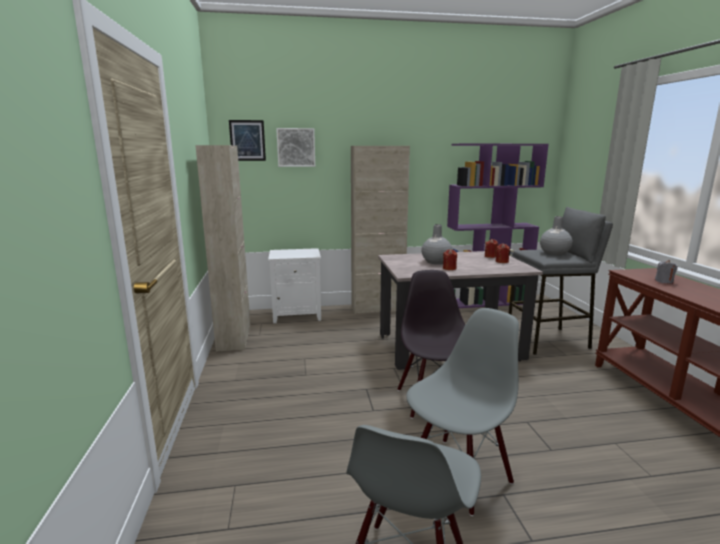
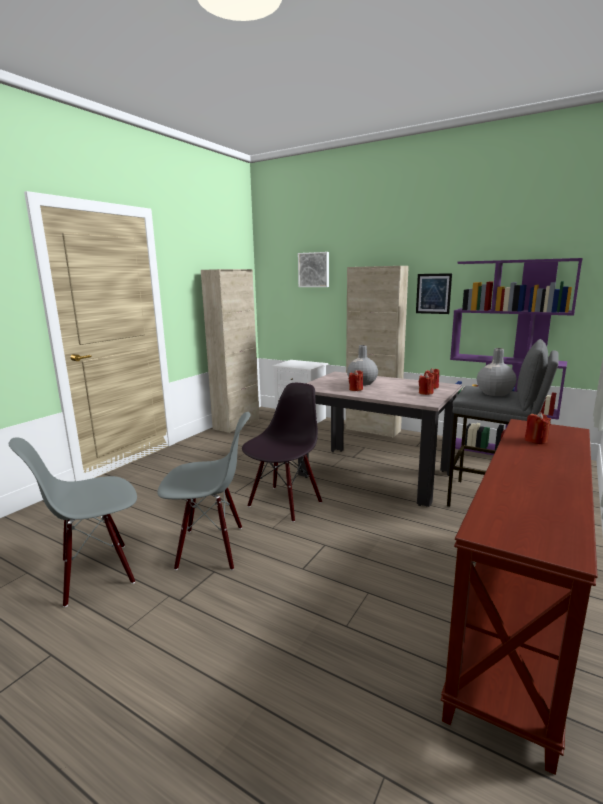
camera: 40 degrees right, 0 degrees up
(247, 140) = (279, 264): picture -> picture (433, 293)
(664, 281) = (535, 440): grey candle -> red candle

